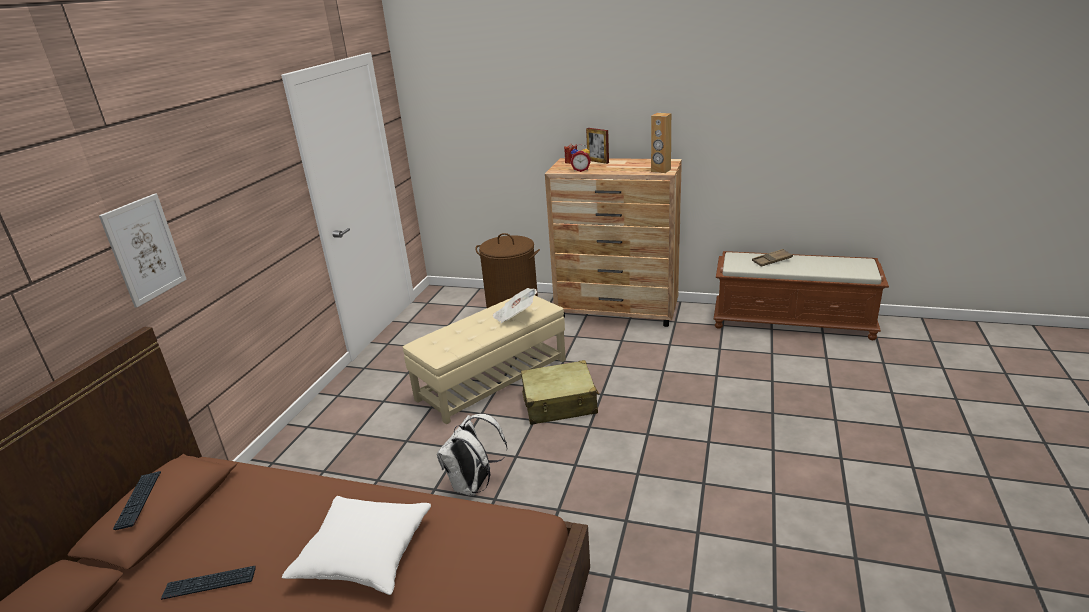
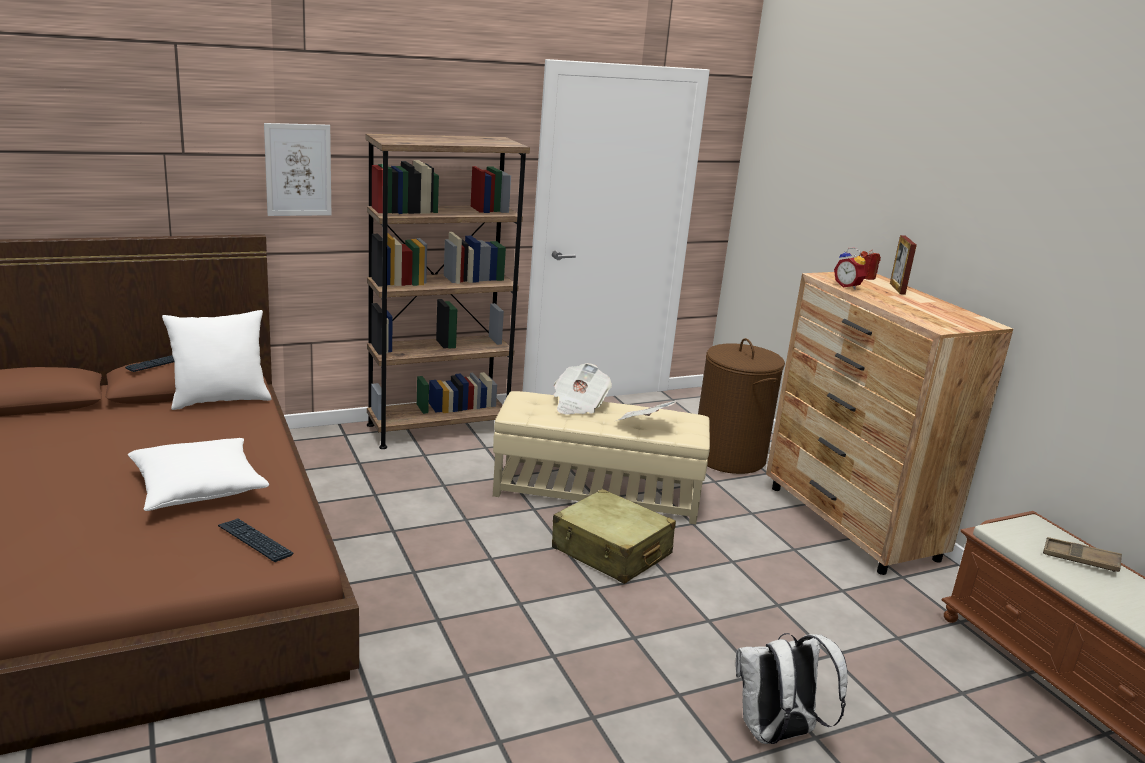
camera: 45 degrees right, 5 degrees down
(210, 583) = (121, 439): keyboard -> keyboard (255, 541)
(219, 494) = (220, 400): none -> white pillow
(330, 412) = (438, 429): none -> brown bookcase
(460, 327) = (578, 405): none -> newspaper
(474, 485) = (420, 551): white backpack -> white backpack (776, 734)
(660, 170) = (939, 324): brown speaker -> none

